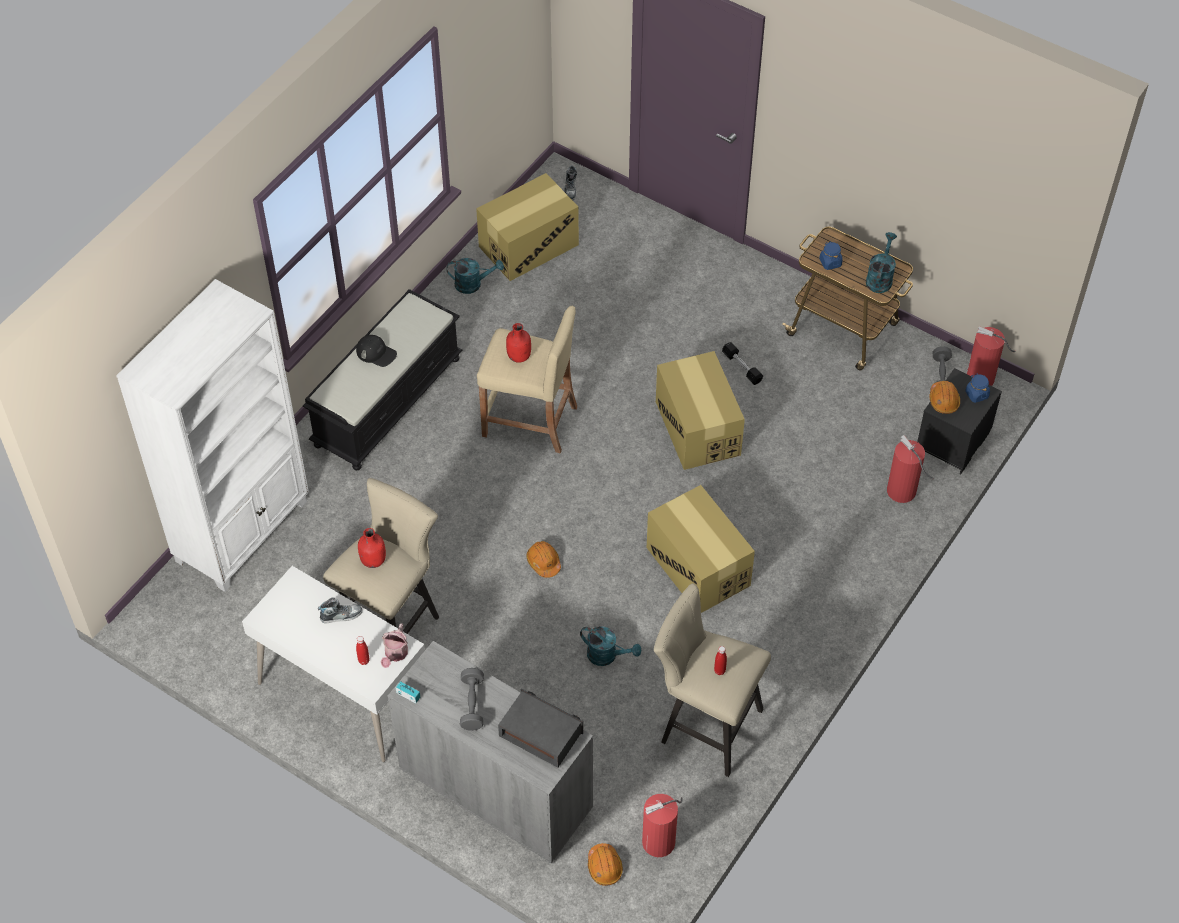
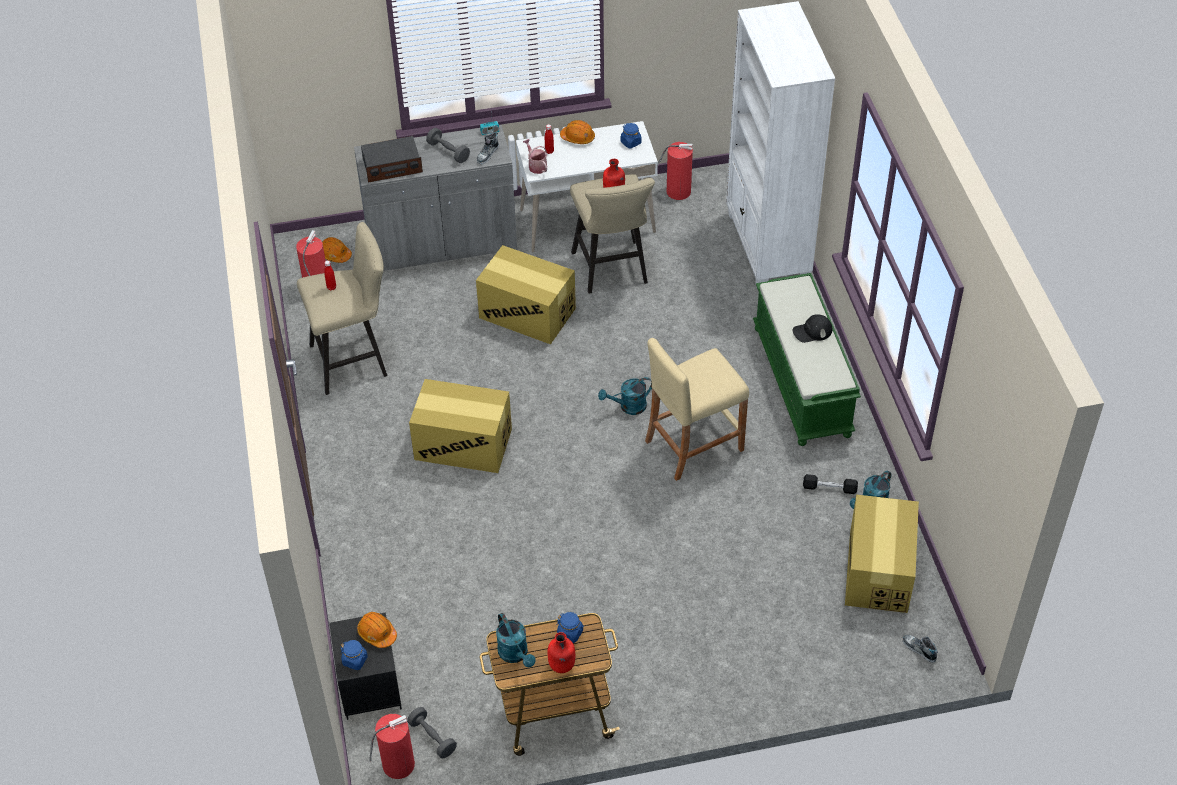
camera: 135 degrees right, 5 degrees down
(285, 606) = (630, 142): none -> blue jar
(341, 615) = (593, 160): shoe -> shoe (488, 154)
(387, 400) = (803, 381): black bench -> green bench
(519, 356) = (703, 376): red bottle -> red bottle (561, 666)
(543, 562) = (566, 369): orange hard hat -> orange hard hat (578, 138)
(607, 655) = (459, 350): turquoise watering can -> turquoise watering can (628, 407)
(698, 428) = (573, 535): cardboard box -> cardboard box (527, 313)
(742, 367) = (596, 610): black dumbbell -> black dumbbell (829, 488)
(902, 492) = (371, 611): fire extinguisher -> fire extinguisher (677, 191)

